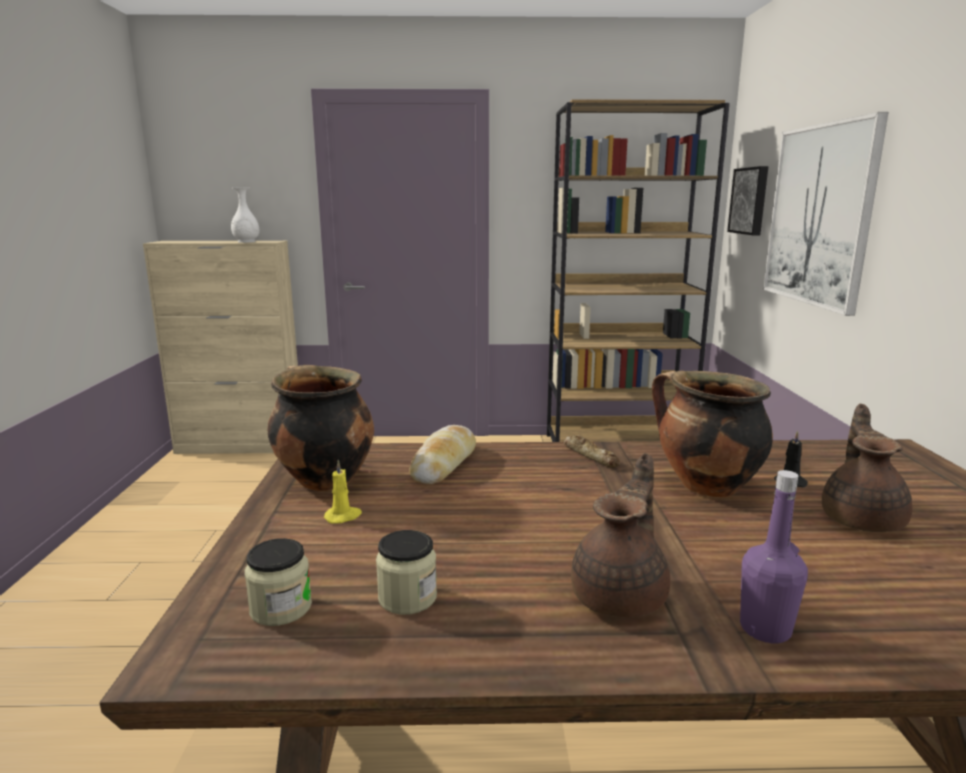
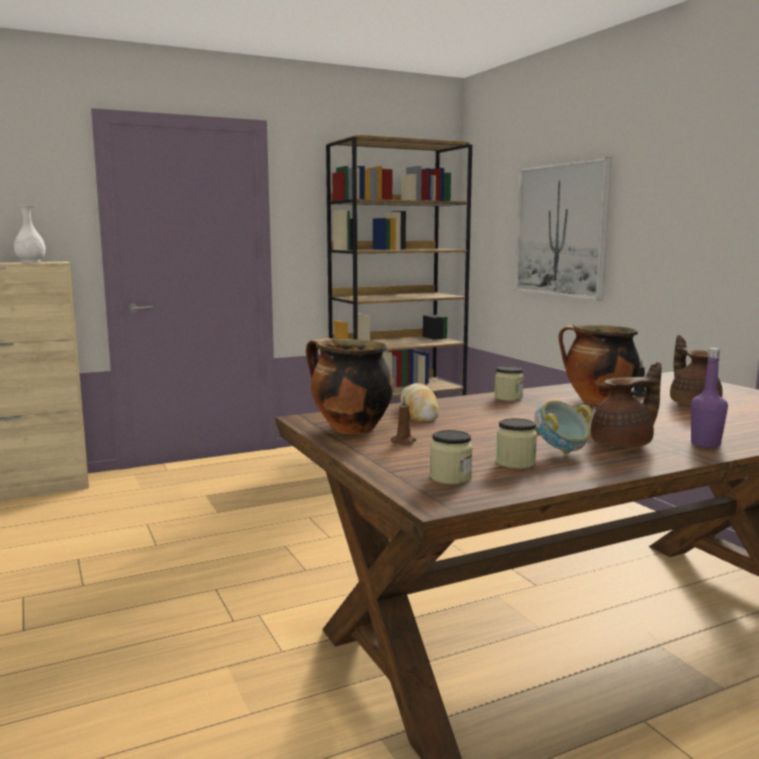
camera: 25 degrees left, 5 degrees down
(343, 516) = (404, 441): yellow candle -> brown candle
(502, 589) = (560, 452): none -> bowl
(591, 456) = (508, 397): bread -> jar
(621, 595) = (624, 444): brown teapot -> brown teapot turned 60 degrees clockwise
(750, 201) = (489, 222): picture -> none

